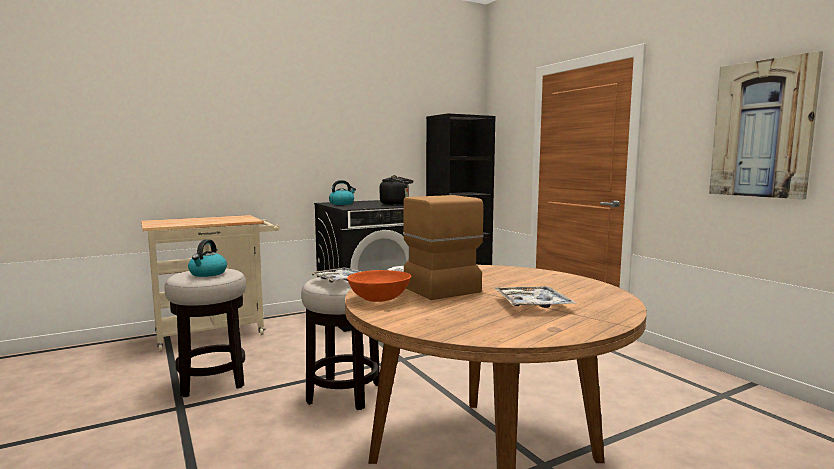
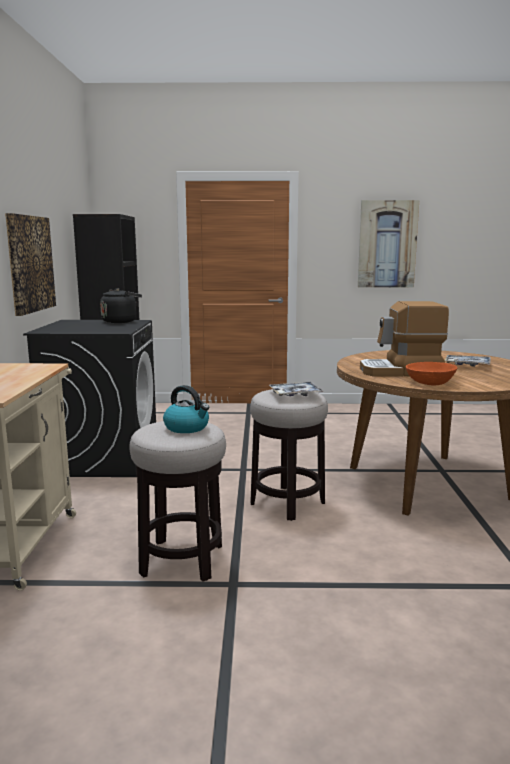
camera: 60 degrees left, 5 degrees up
(342, 204) = (70, 329): kettle -> none
(343, 154) = (30, 264): none -> picture

